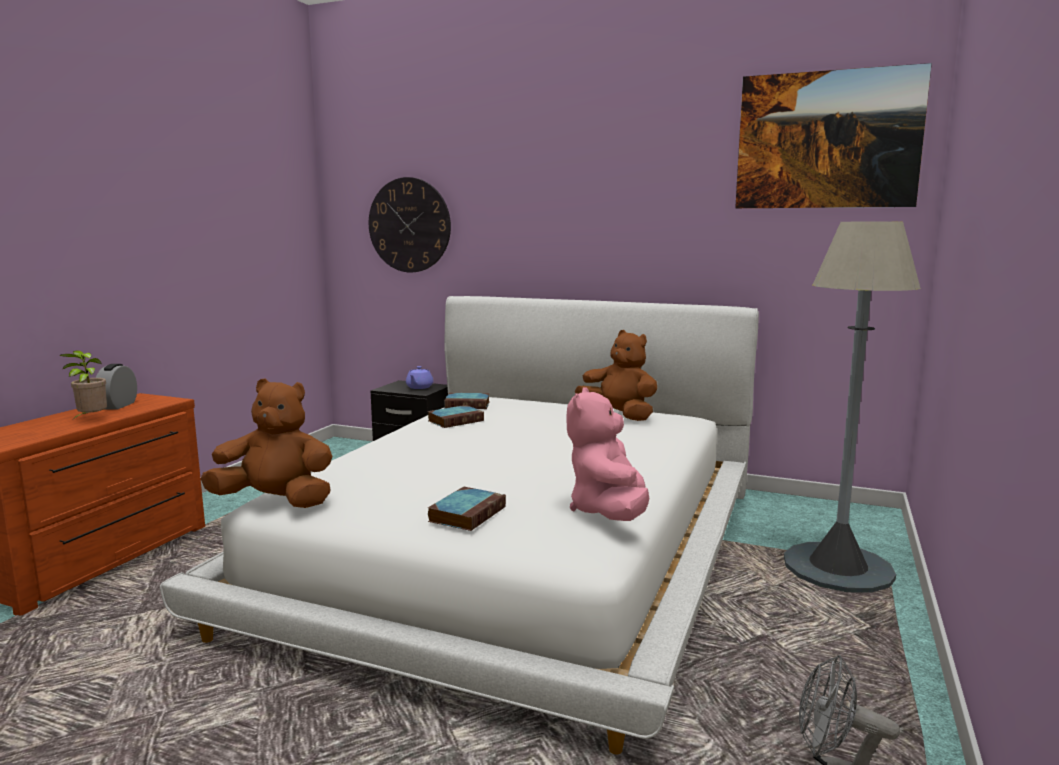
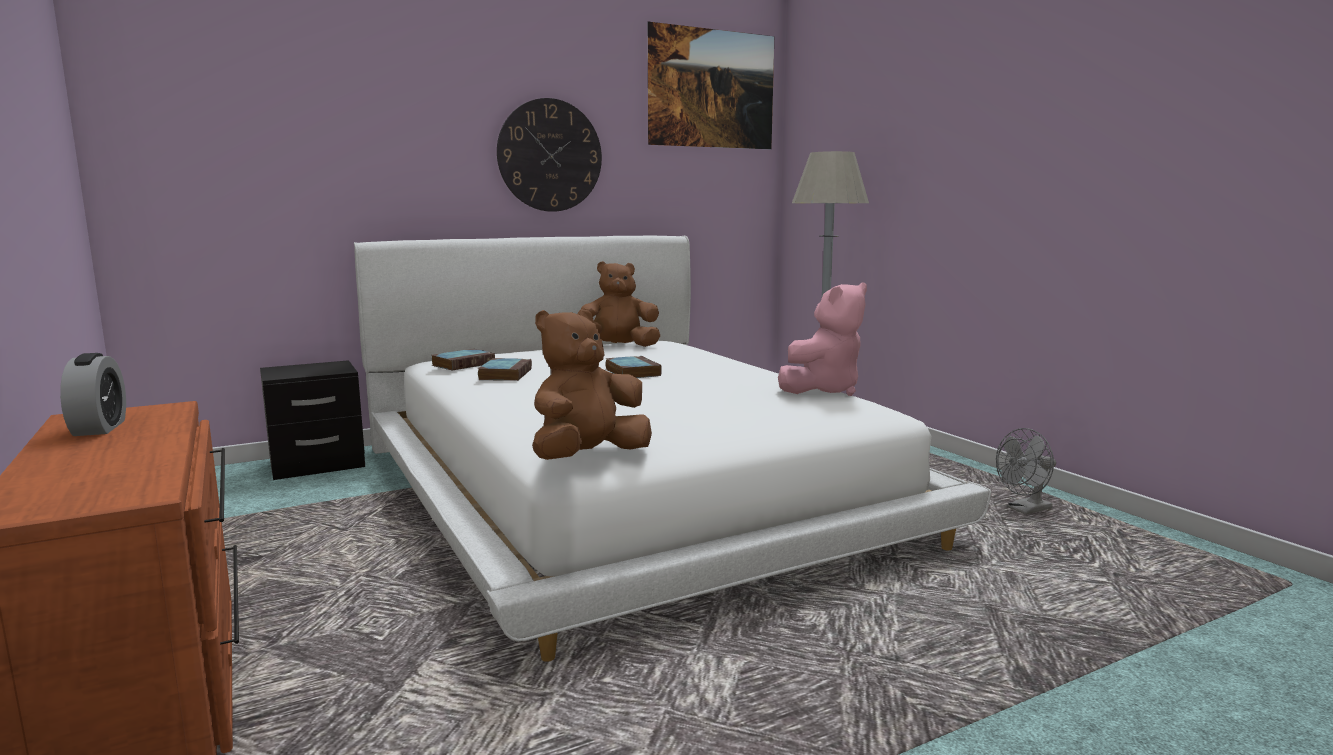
camera: 50 degrees left, 0 degrees up
(91, 420) = (142, 444): potted plant -> none
(118, 405) = (99, 428): alarm clock -> alarm clock turned 150 degrees counterclockwise
(409, 225) = (259, 149): wall clock -> wall clock (550, 155)
(419, 387) = (318, 368): purple teapot -> none
(467, 513) = (761, 414): book -> book (631, 372)
(609, 512) = (823, 390): pink plush toy -> pink plush toy turned 90 degrees counterclockwise

